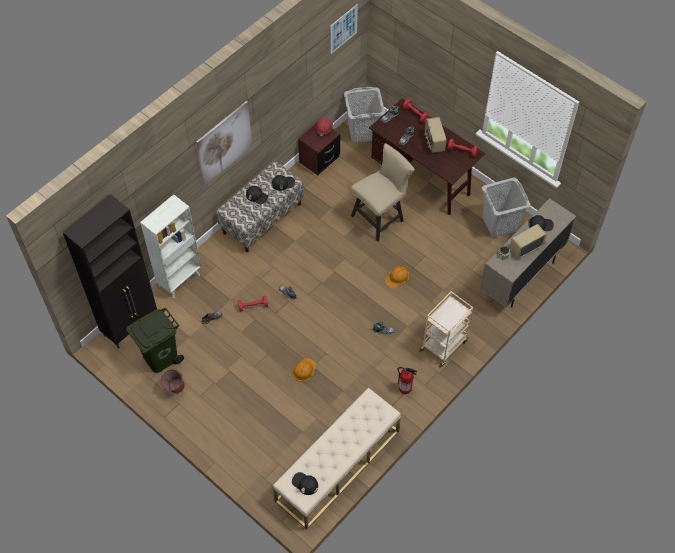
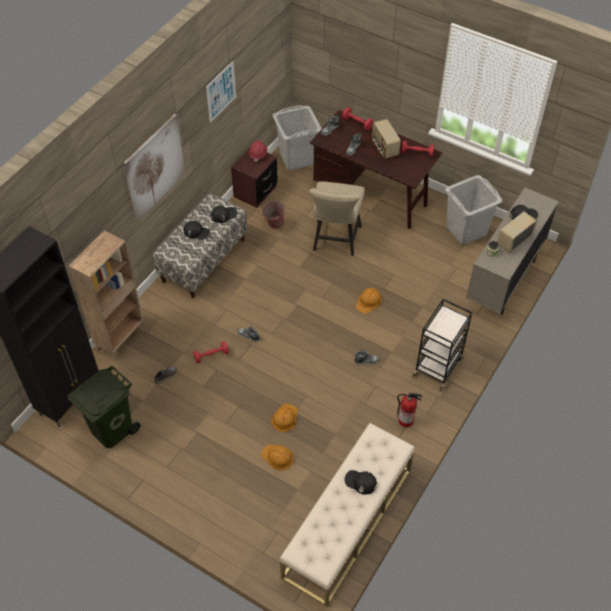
camera: 10 degrees left, 5 degrees down
(174, 389) = (134, 464): bucket -> bucket (273, 225)
(180, 280) = (121, 339): white bookcase -> brown bookcase
(291, 402) = (277, 457): none -> orange hard hat
(305, 483) = (319, 549): black cap -> black cap (360, 482)
(343, 29) = (269, 33): picture -> picture (221, 91)
(380, 217) = (335, 241): beige chair -> beige chair turned 150 degrees clockwise
(443, 345) = (437, 366): beige cart -> black cart

